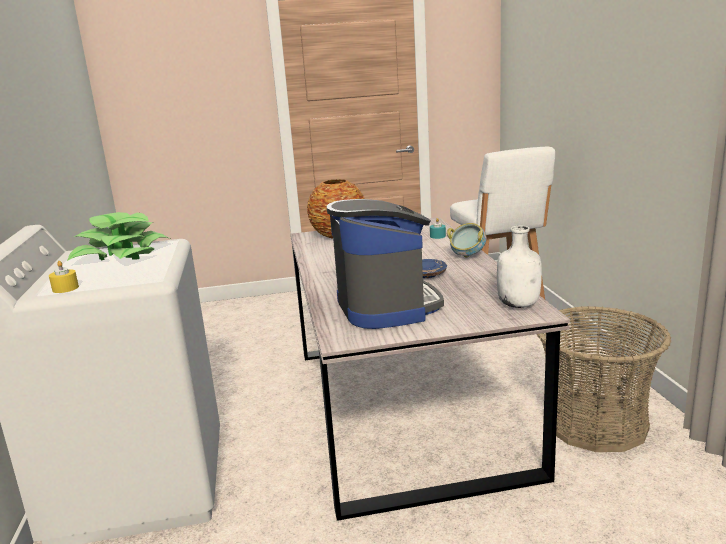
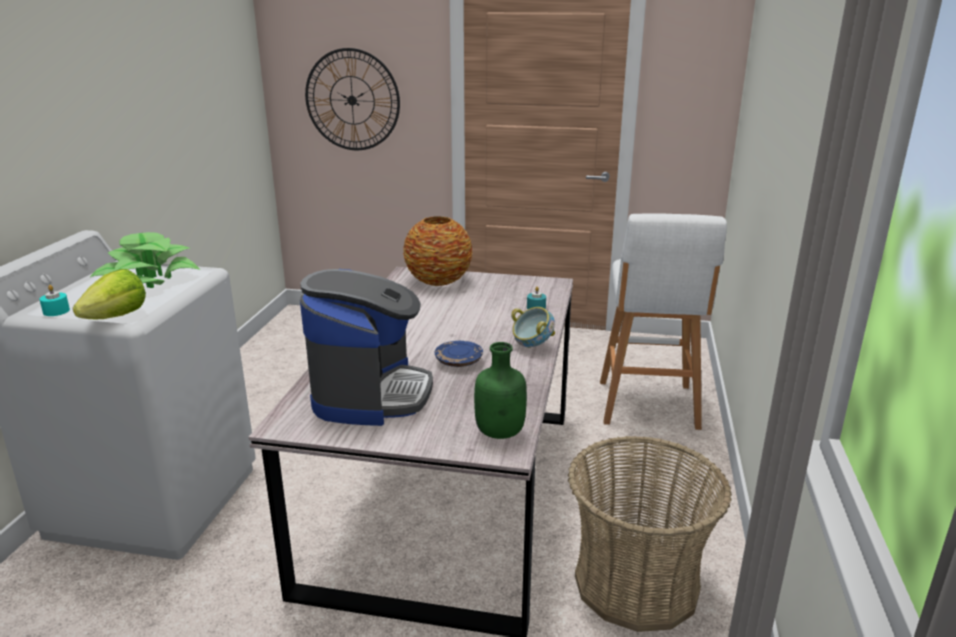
camera: 20 degrees right, 5 degrees up
(65, 288) = (56, 311): yellow candle -> turquoise candle
(137, 280) = (117, 316): none -> lettuce
(186, 111) = (352, 100): none -> wall clock
(519, 305) = (501, 432): white bottle -> green bottle

